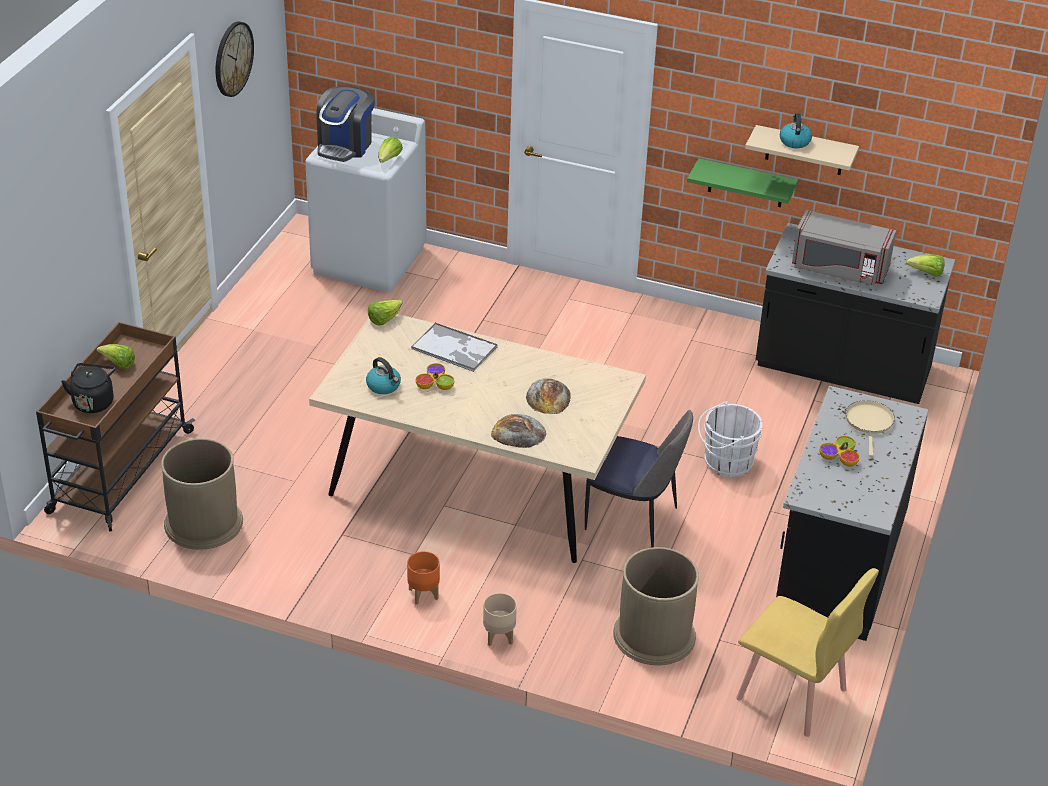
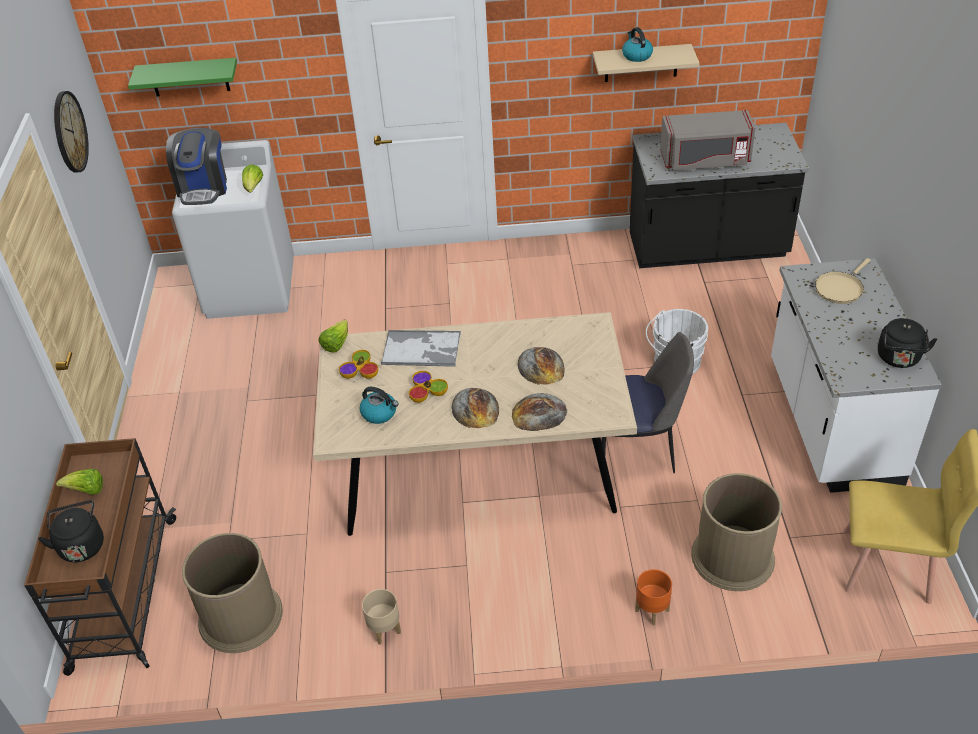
camera: 20 degrees left, 5 degrees up
(423, 594) = (500, 605): orange planter -> orange planter (651, 611)
(467, 410) = (475, 408): none -> bread
(499, 636) = (599, 619): beige planter -> beige planter (385, 629)
(746, 183) = (589, 110): green shelf -> green shelf (189, 77)
(837, 565) = (831, 423): black counter -> white counter
(840, 456) = (843, 329): bowl -> bowl (360, 371)
(869, 423) = (840, 288): beige frying pan -> beige frying pan turned 120 degrees counterclockwise
(869, 497) = (899, 359): none -> black kettle
(926, 273) = (775, 141): lettuce -> none

